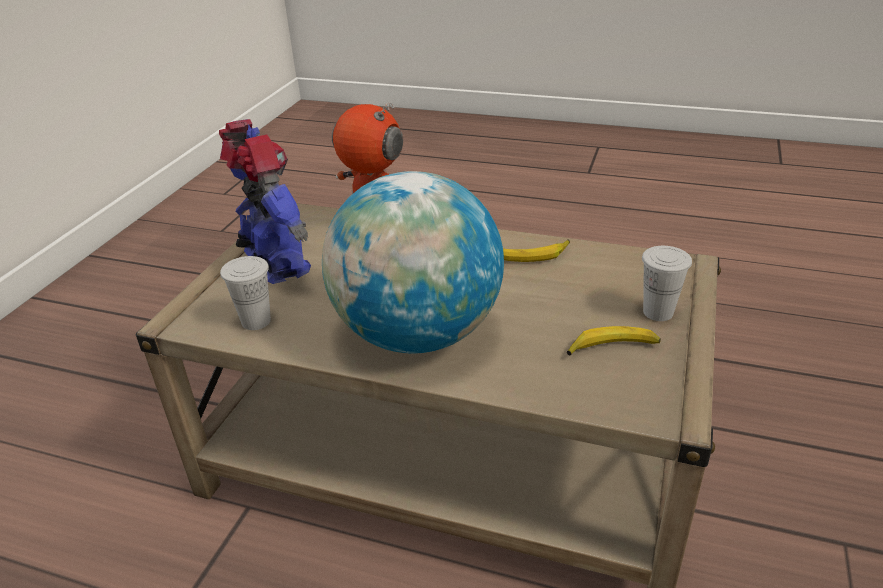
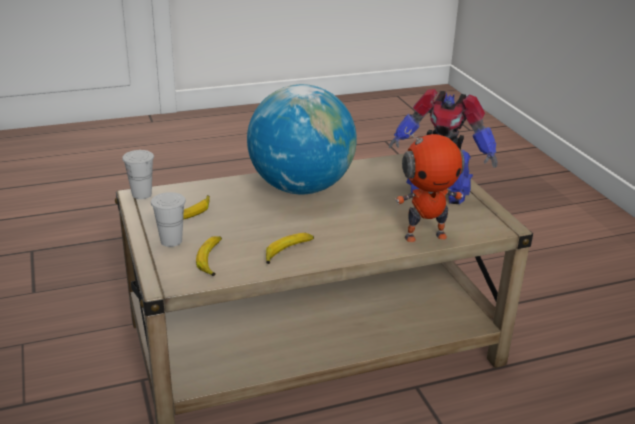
camera: 140 degrees right, 5 degrees down
(256, 321) = (391, 168): white cup -> white cup (141, 194)
(622, 273) = (211, 260): none -> banana

